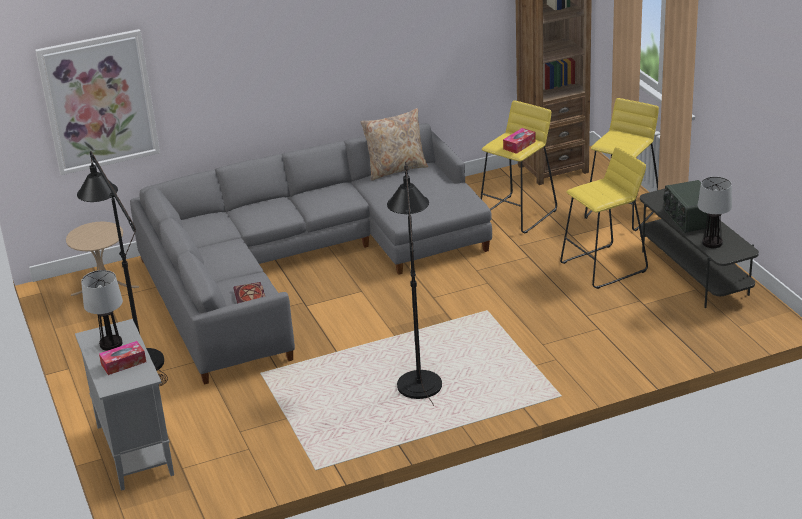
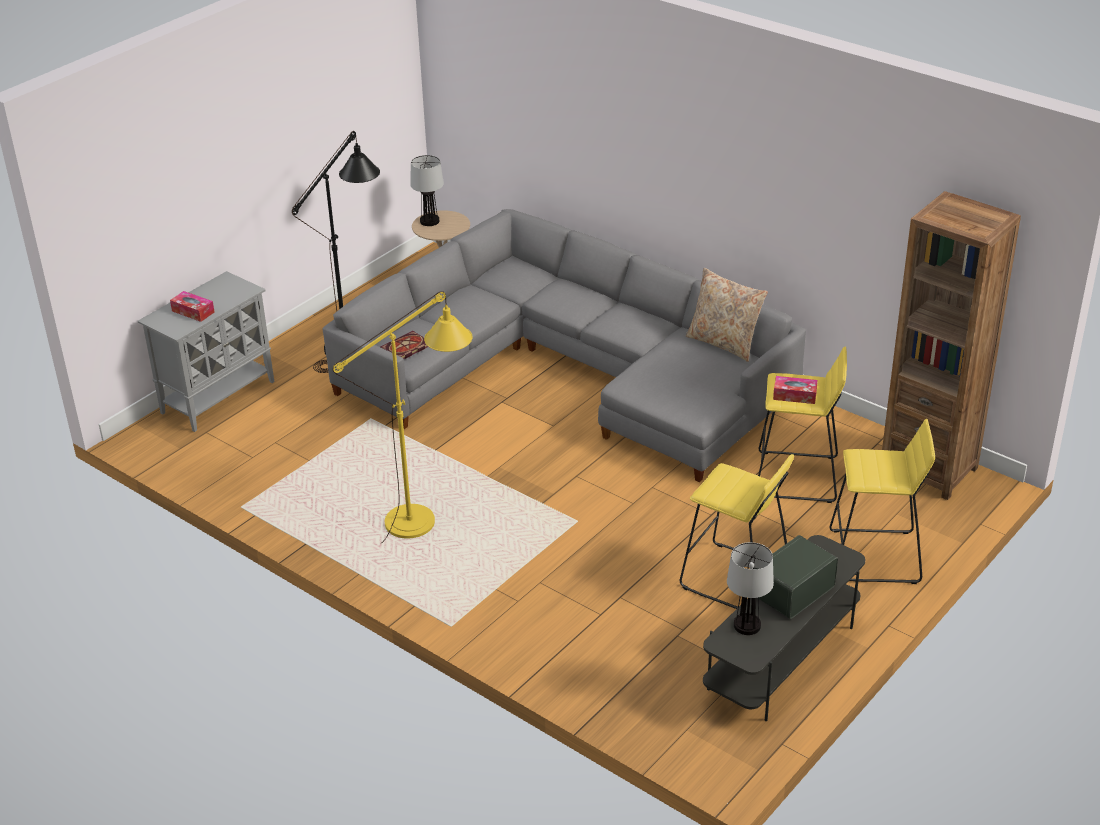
camera: 60 degrees right, 5 degrees up
(99, 102) = (498, 104): picture -> none
(110, 344) = (219, 294): table lamp -> table lamp (429, 221)
(419, 378) = (423, 517): black floor lamp -> yellow floor lamp

